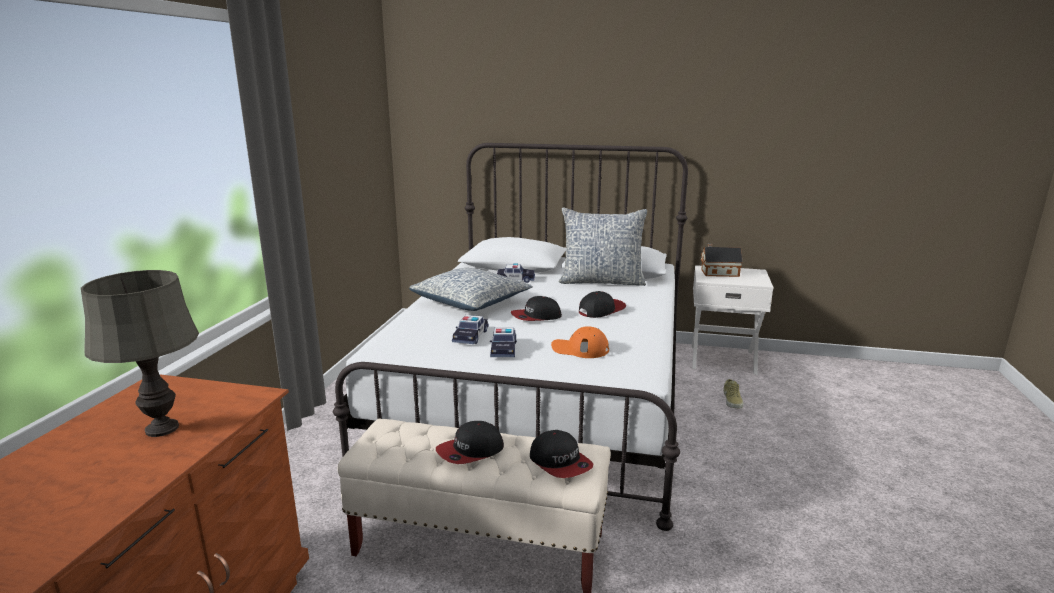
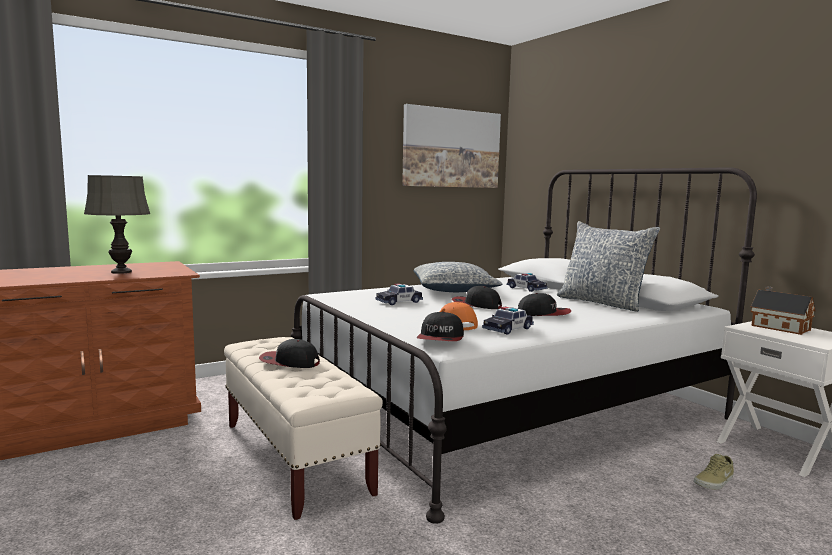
camera: 45 degrees right, 10 degrees down
(353, 123) = (451, 148): none -> picture
(503, 349) = (399, 311): toy car -> toy car (508, 329)
(560, 462) = (320, 386): cap -> cap (441, 338)

